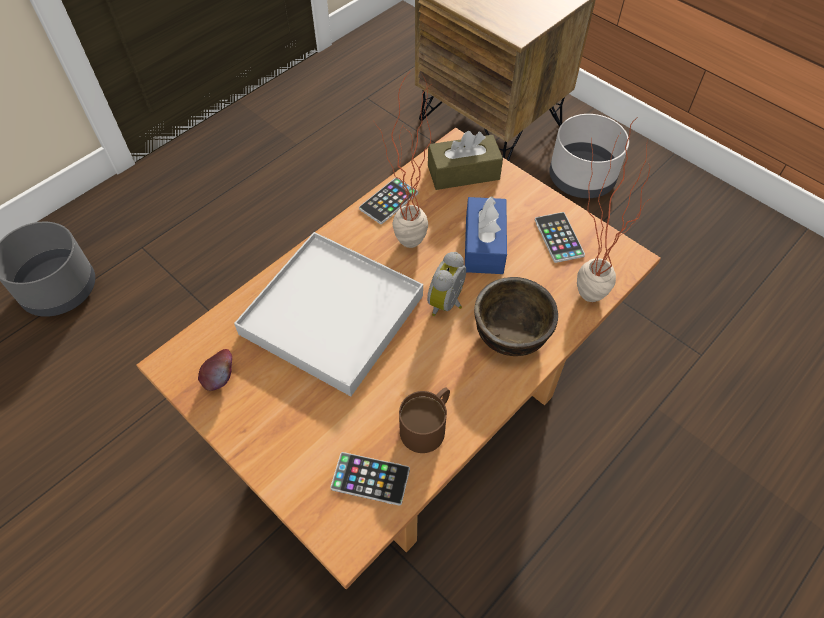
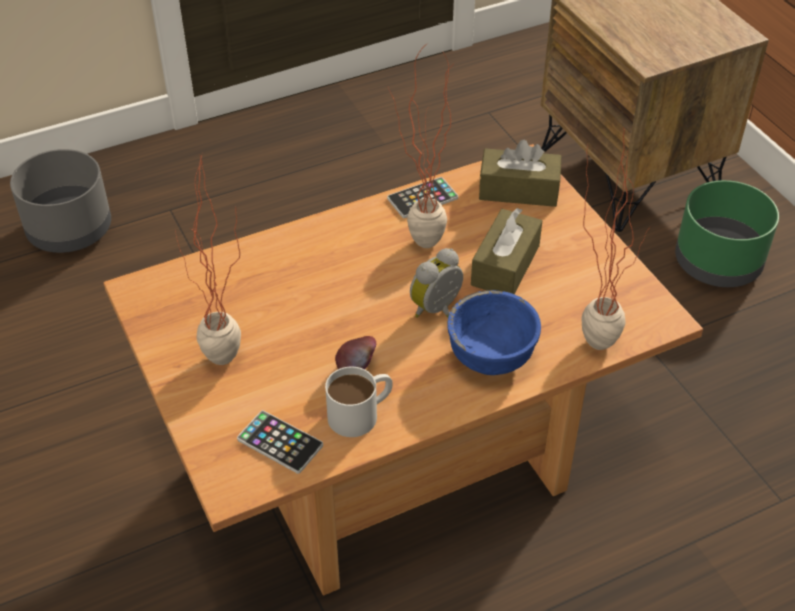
camera: 20 degrees right, 10 degrees down
(220, 378) = (176, 315): apple -> apple (356, 368)
(290, 417) = (227, 367): none -> potted plant
(332, 315) = (312, 289): white tray -> none
(428, 424) = (361, 413): brown mug -> white mug
(484, 245) = (505, 265): blue tissue box -> brown tissue box
(510, 333) = (491, 355): brown bowl -> blue bowl
(559, 237) = (593, 279): phone -> none
(581, 179) = (717, 263): grey planter -> green planter

